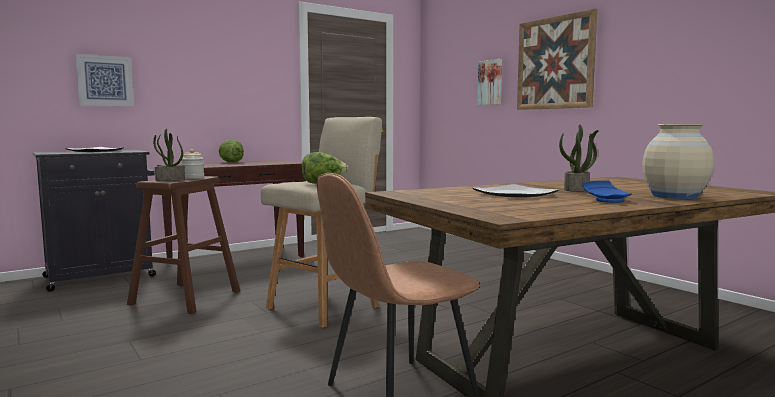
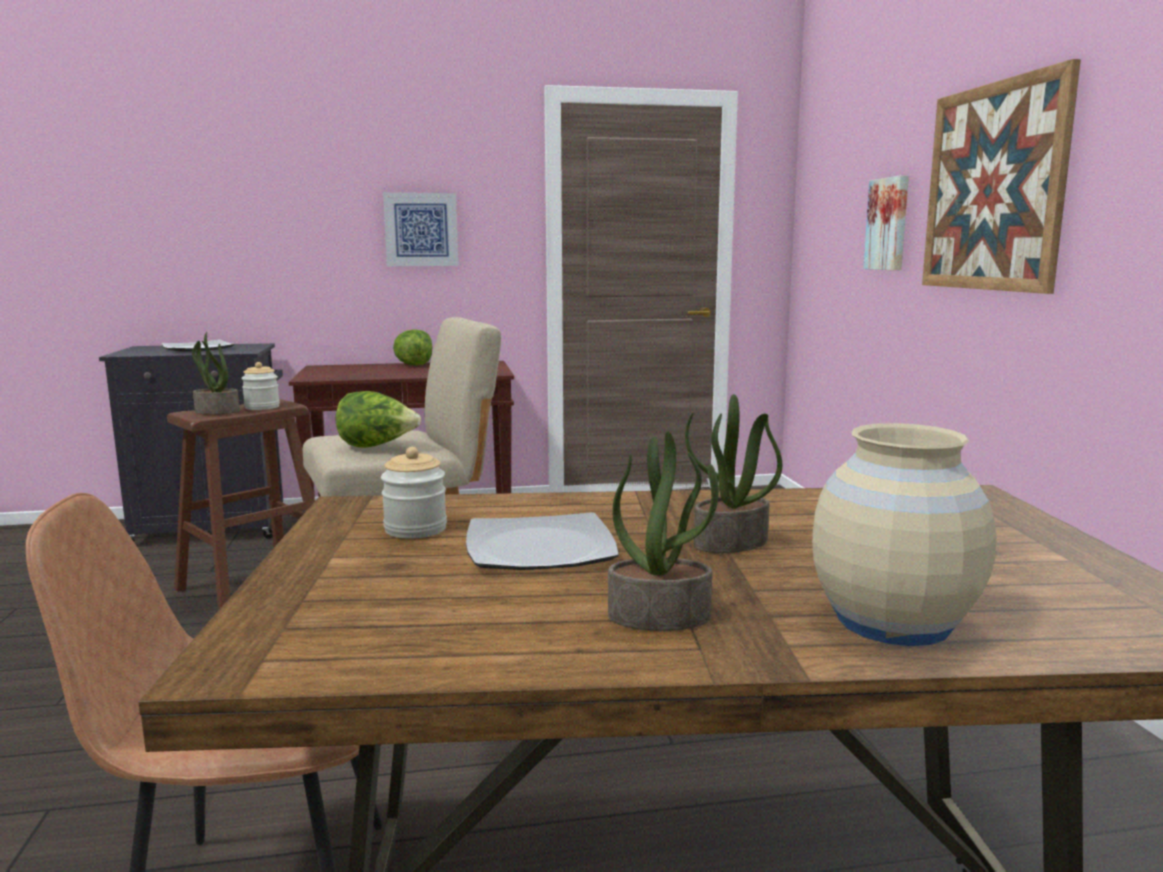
camera: 25 degrees right, 5 degrees up
(105, 81) = (228, 240): picture -> picture (421, 229)
(447, 194) = (415, 529): none -> jar
(607, 200) = (660, 616): blue plate -> potted plant

